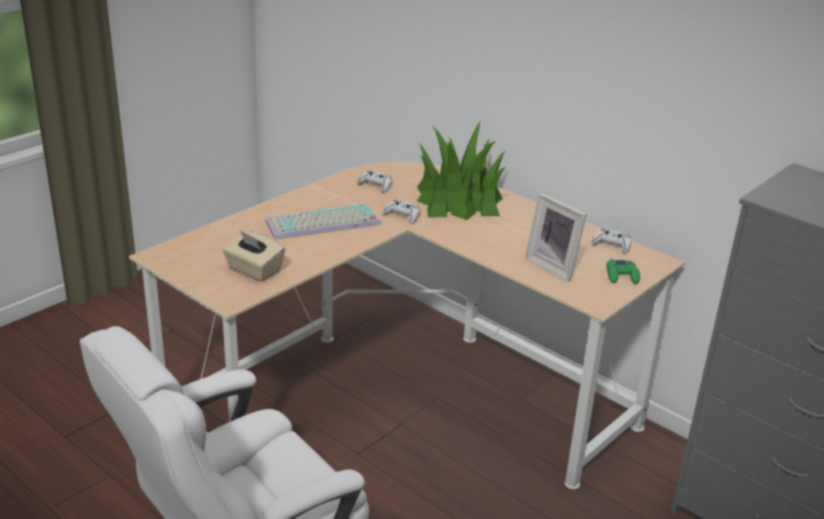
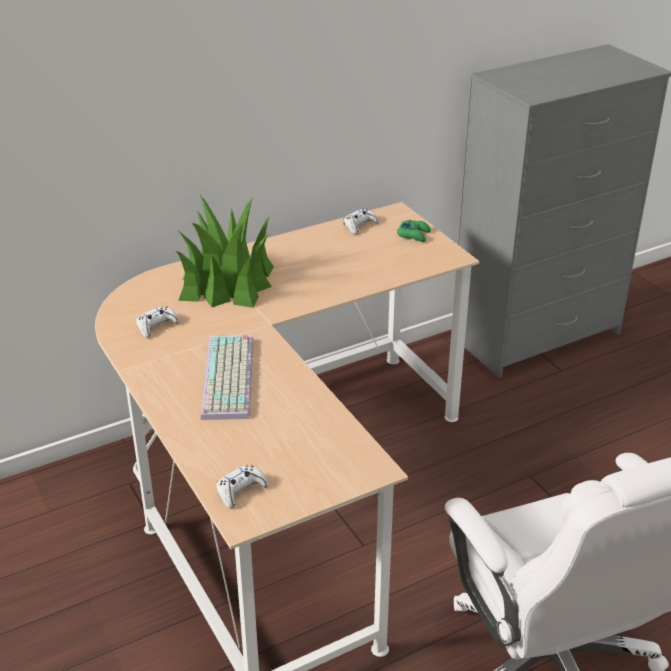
camera: 70 degrees left, 5 degrees up
(254, 270) = (315, 443): beige tissue box -> none
(402, 216) = (240, 322): white game controller -> white game controller (241, 491)
(554, 266) = (384, 261): picture frame -> none

